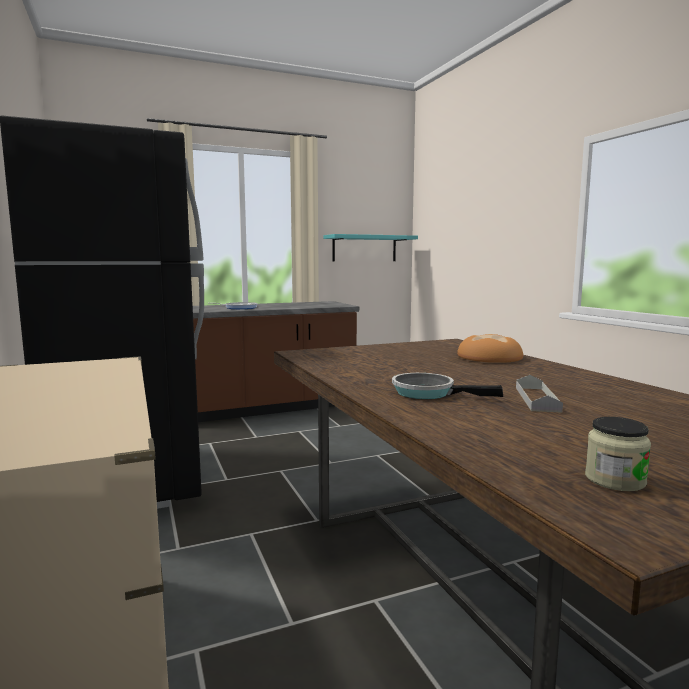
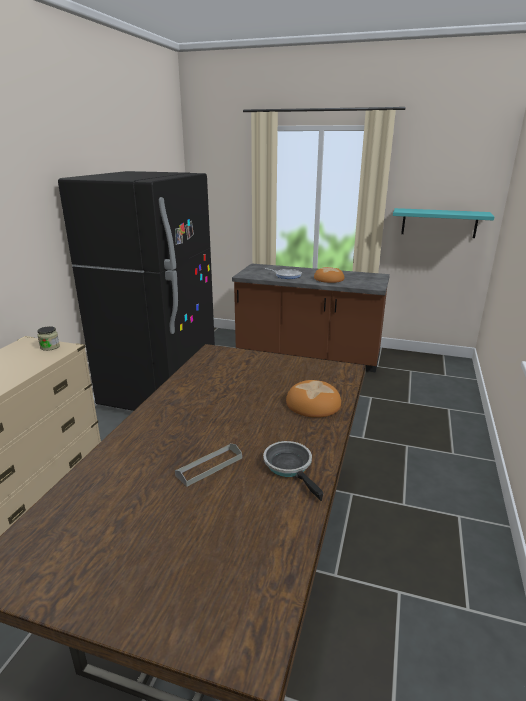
camera: 40 degrees right, 15 degrees up
(289, 306) = (329, 279): none -> bread
(428, 393) = (171, 429): frying pan -> frying pan (290, 467)
(615, 480) = (63, 547): jar -> jar (50, 347)

